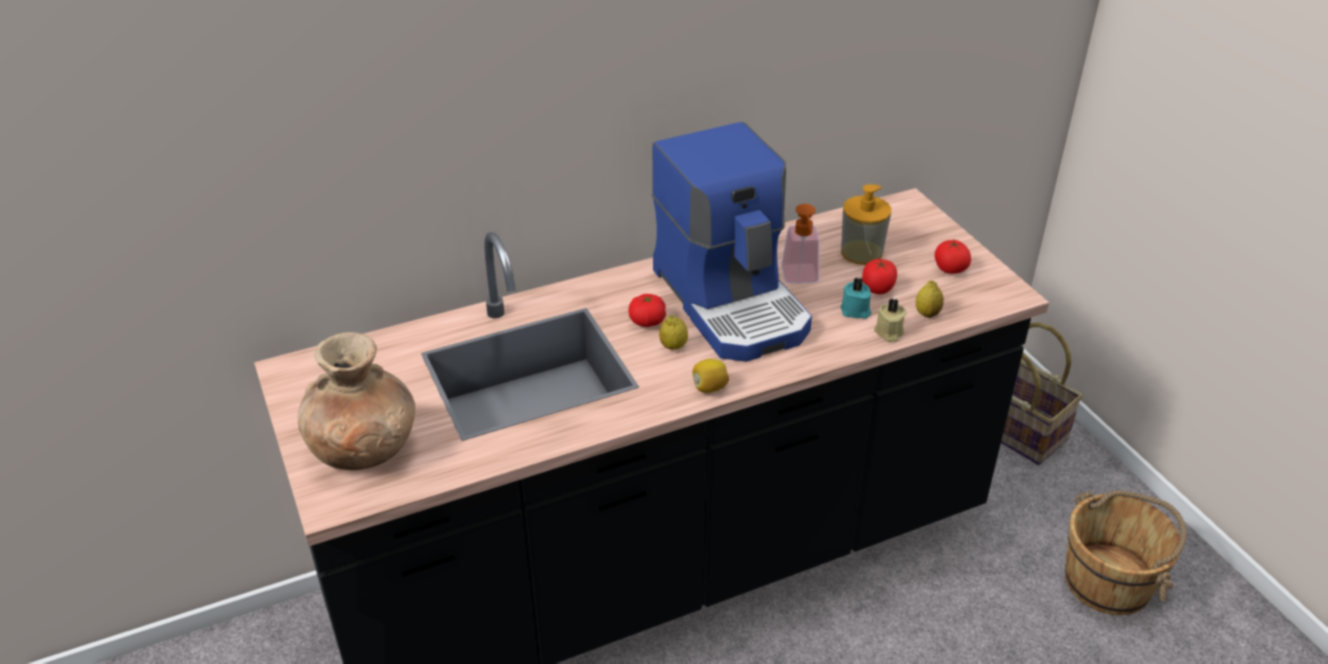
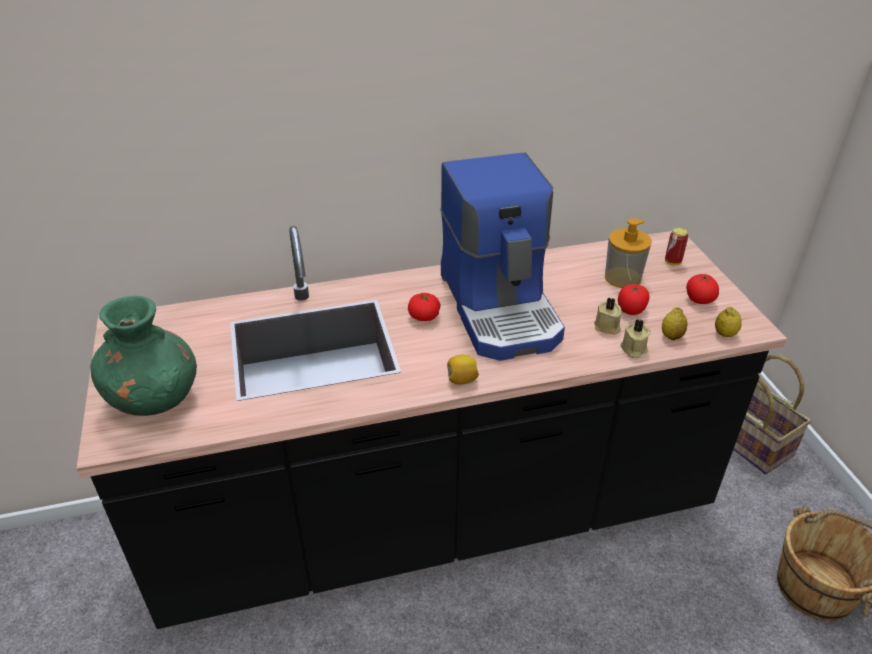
camera: 10 degrees right, 0 degrees up
(365, 449) = (154, 398): brown vase -> green vase
(673, 346) = (440, 340): lemon -> lemon (724, 334)
(800, 279) = (564, 294): soap dispenser -> none
(855, 311) = (607, 327): turquoise candle -> beige candle
(913, 228) = (672, 262): none -> can

